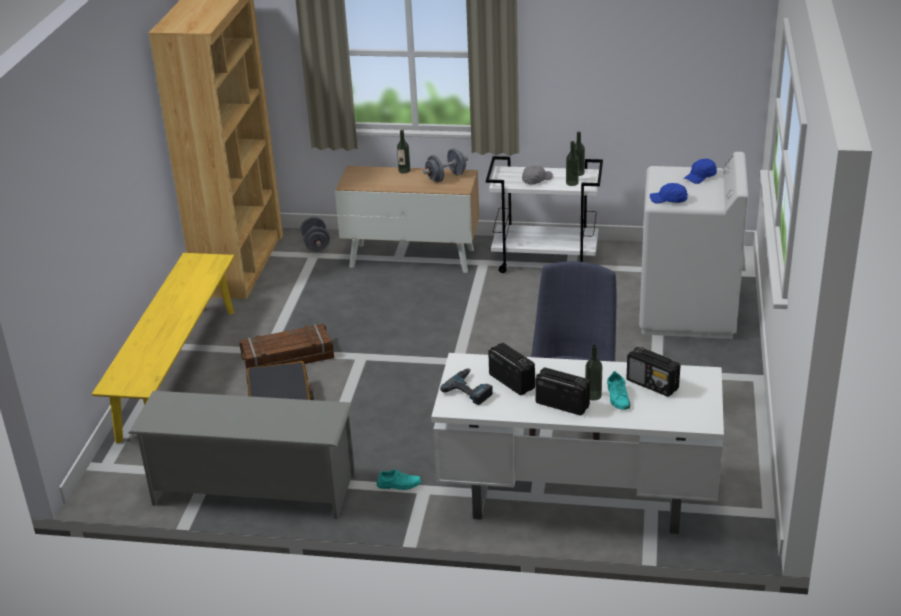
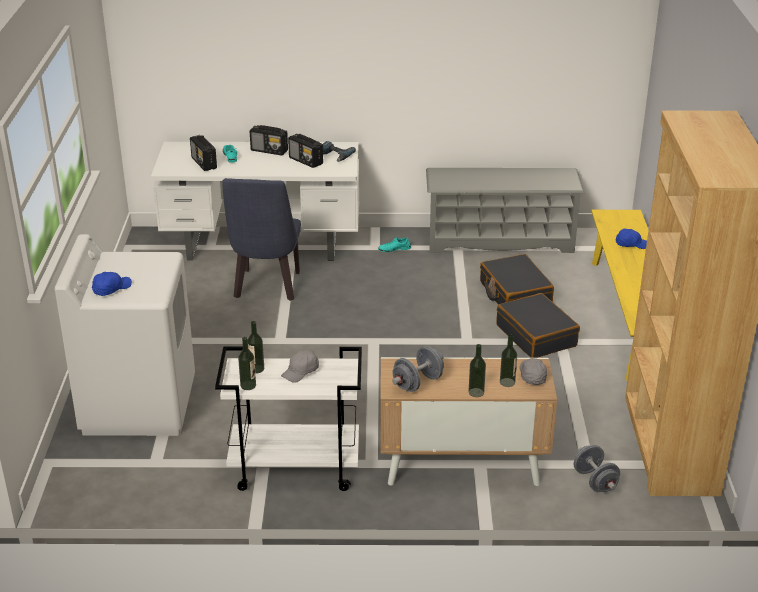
camera: 170 degrees right, 0 degrees up
(288, 358) = (536, 335): crate -> black suitcase
(356, 179) = (532, 375): none -> grey cap
(593, 395) = (247, 156): bottle -> bottle (507, 382)
(652, 385) = (204, 163): radio -> radio turned 150 degrees counterclockwise
(669, 200) = (155, 259): blue cap -> blue cap (631, 244)

